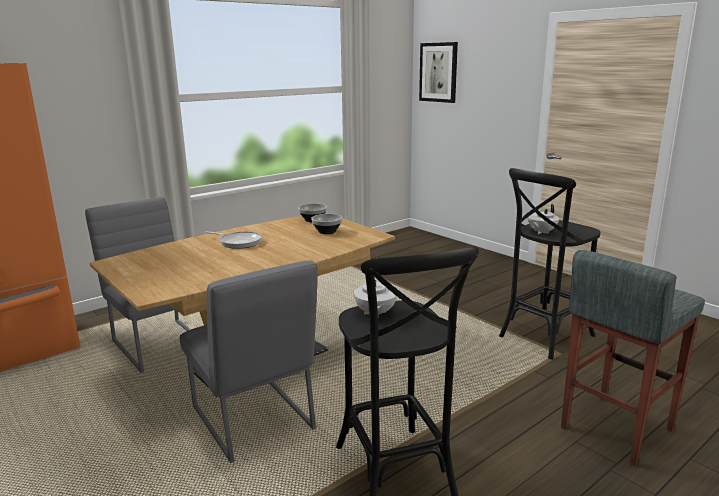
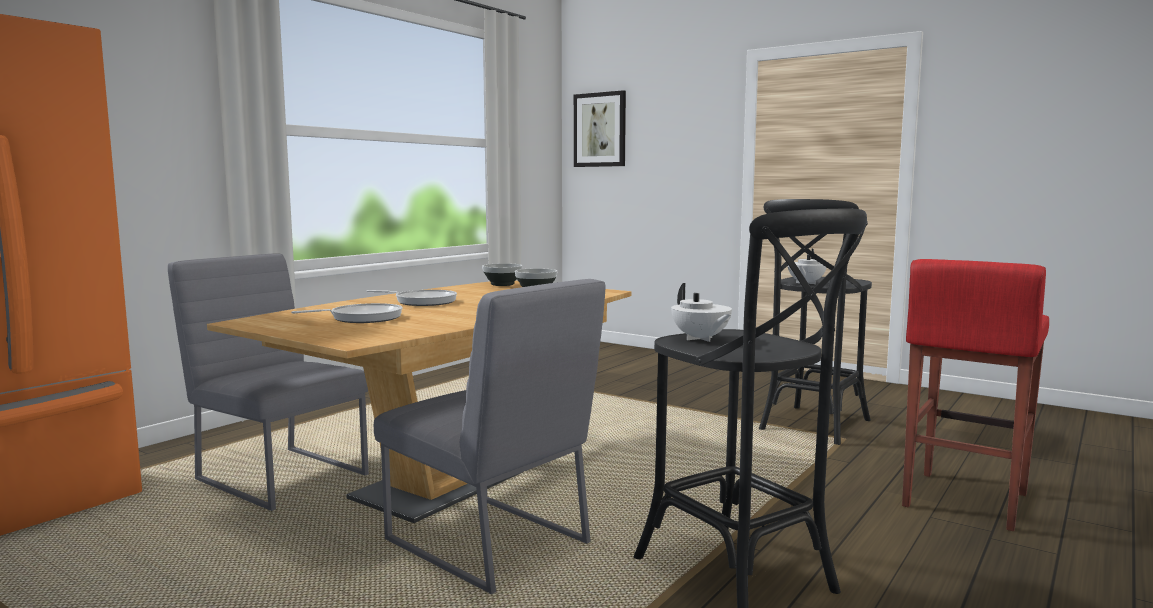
camera: 15 degrees left, 10 degrees down
(182, 263) = (362, 318): none -> frying pan
(614, 428) = (963, 500): grey stool -> red stool

